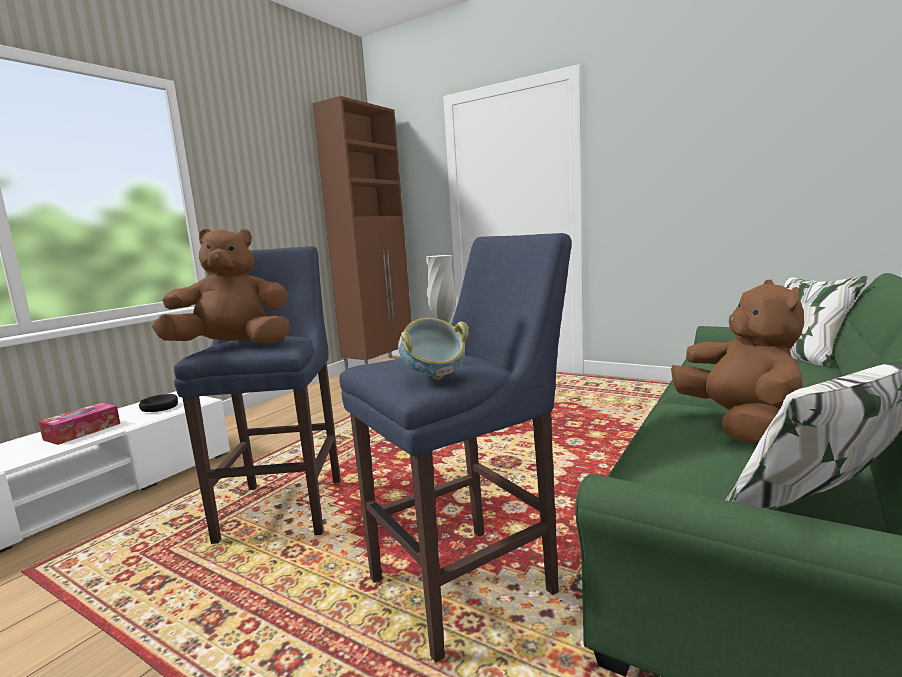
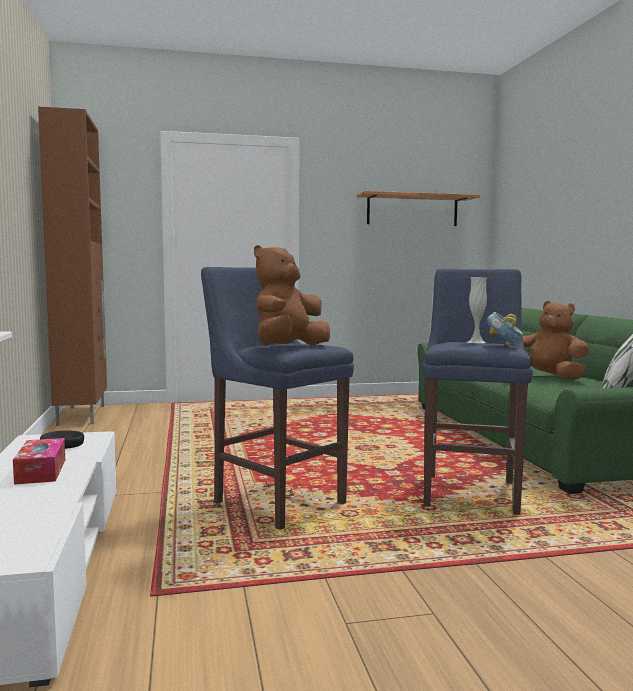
camera: 45 degrees left, 5 degrees down
(745, 128) = (412, 210): none -> shelf

